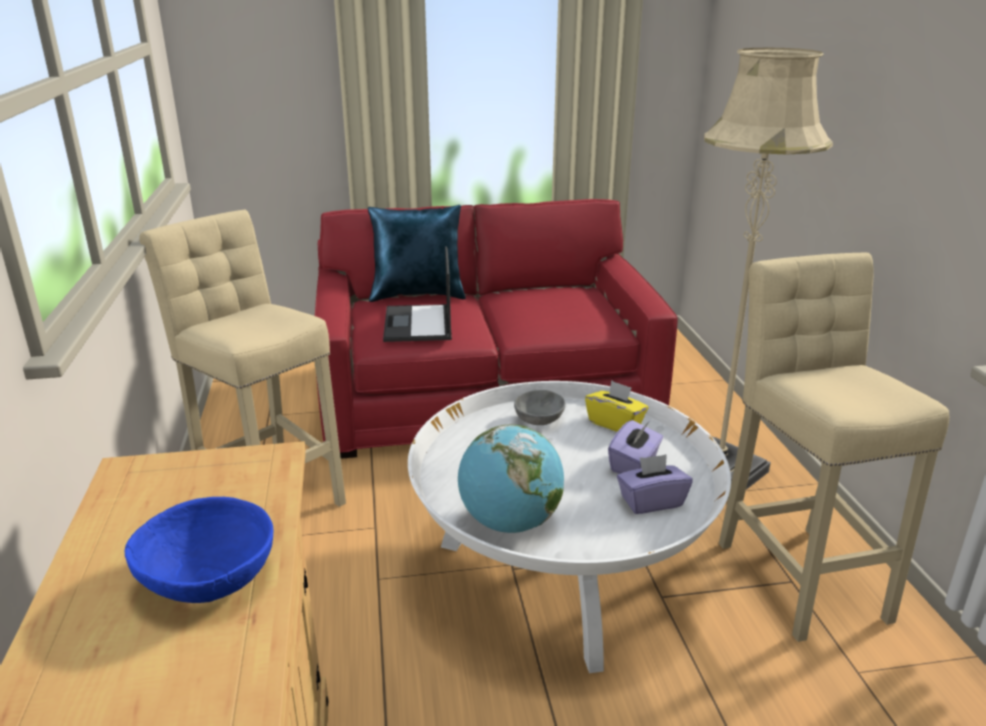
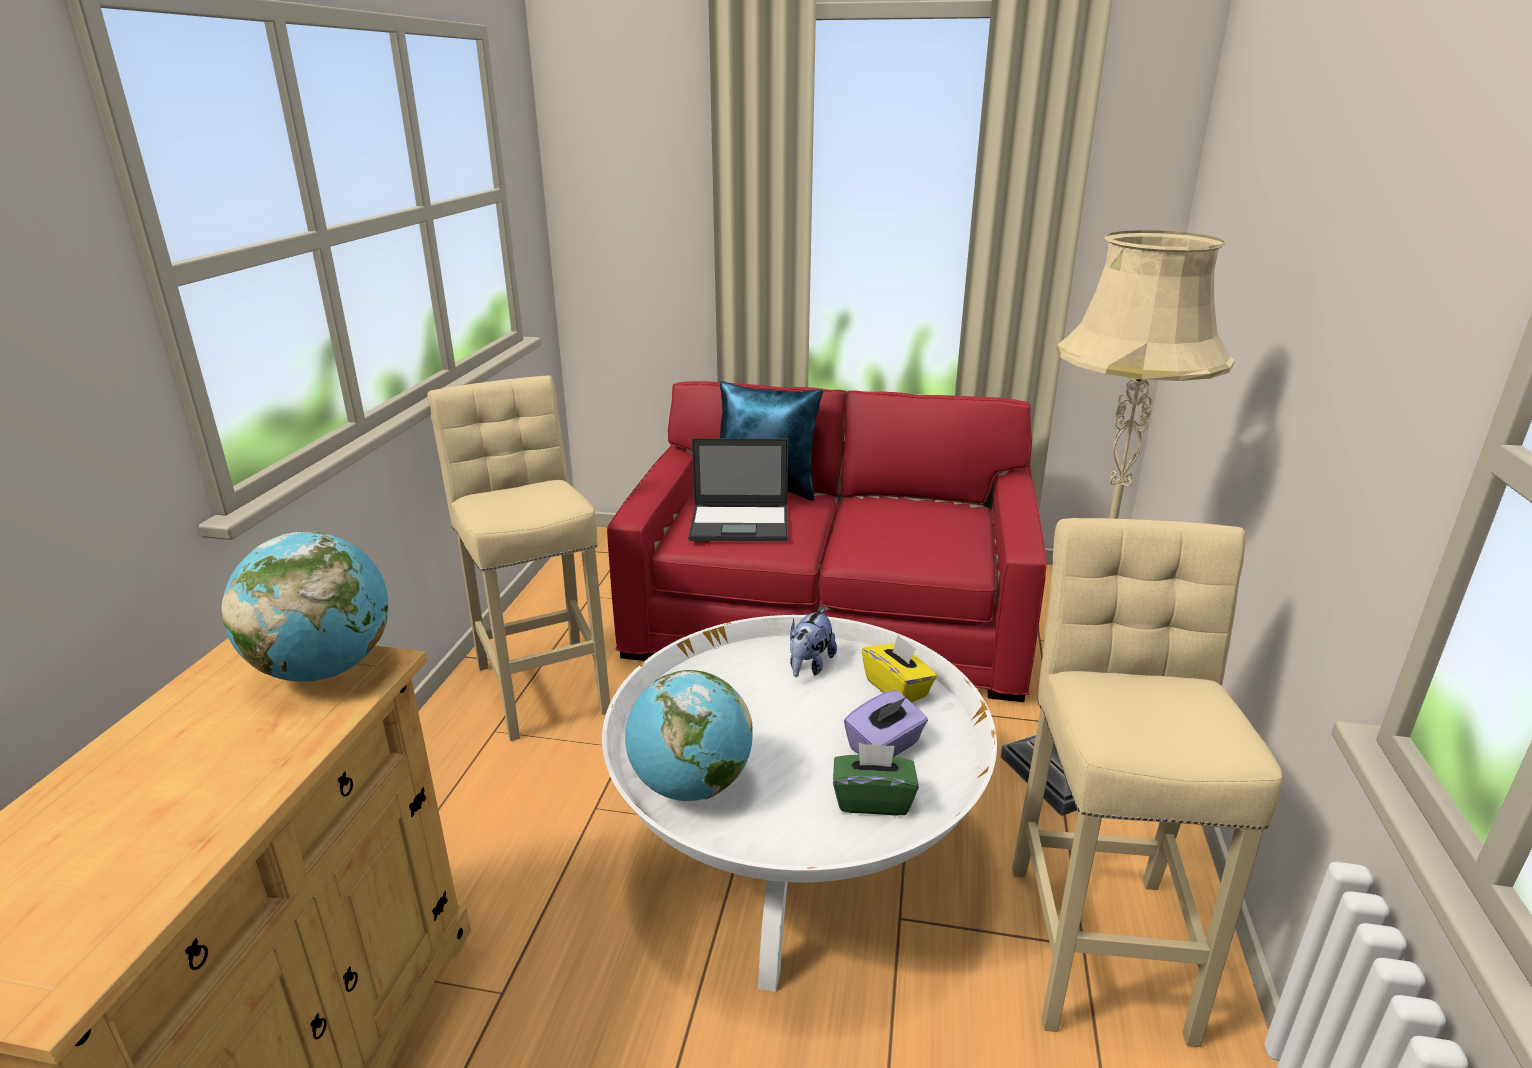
camera: 20 degrees right, 0 degrees up
(207, 578) = (206, 786): blue bowl -> none
(225, 471) = (324, 669): none -> globe
(418, 324) = (741, 523): laptop -> laptop turned 105 degrees counterclockwise
(539, 420) = (809, 666): grey bowl -> plush toy
(651, 501) = (873, 800): purple tissue box -> green tissue box

